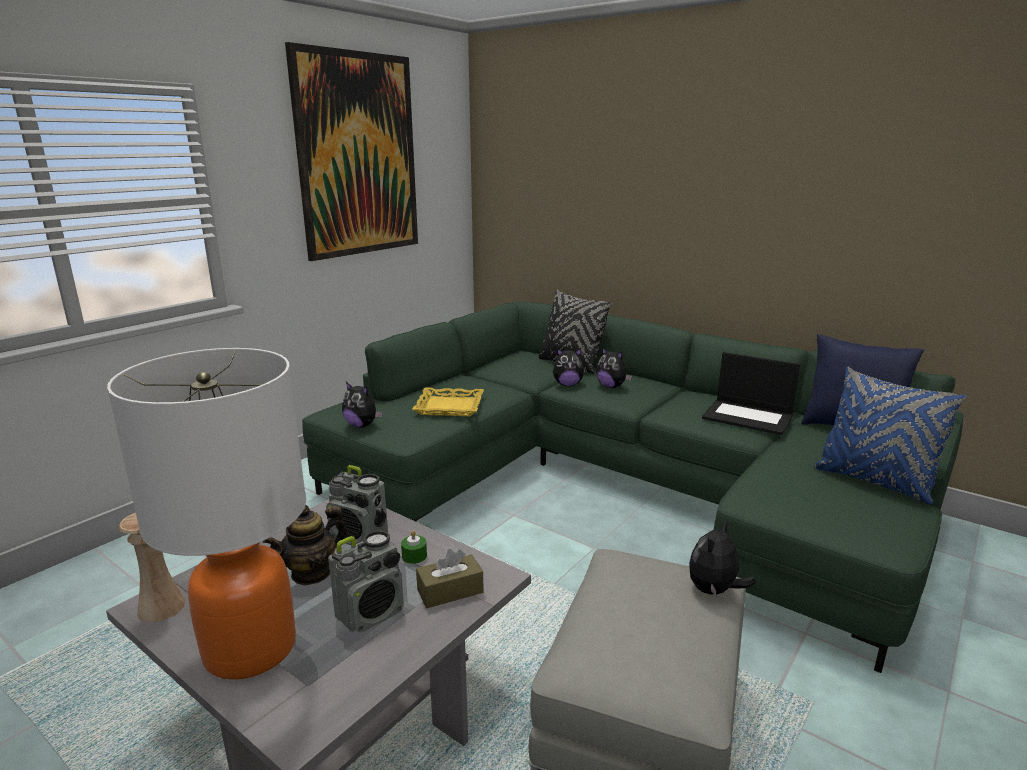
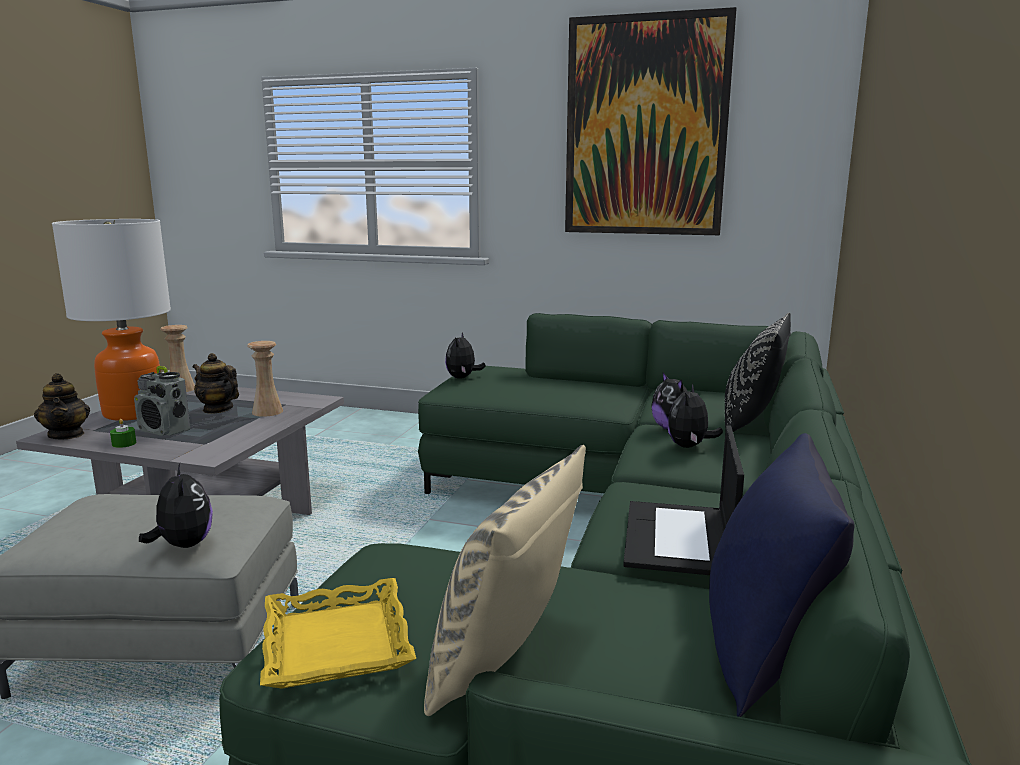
camera: 70 degrees right, 5 degrees down
(310, 712) = (67, 435): none -> teapot
(359, 537) = (267, 411): radio -> beige vase
(414, 556) = (241, 429): green candle -> green candle (124, 443)
(449, 407) = (530, 393): yellow tray -> yellow tray (335, 643)
(450, 591) = (190, 446): brown tissue box -> none
(714, 591) = (183, 545): plush toy -> plush toy turned 45 degrees clockwise
(874, 481) = (504, 661): blue pillow -> beige pillow

